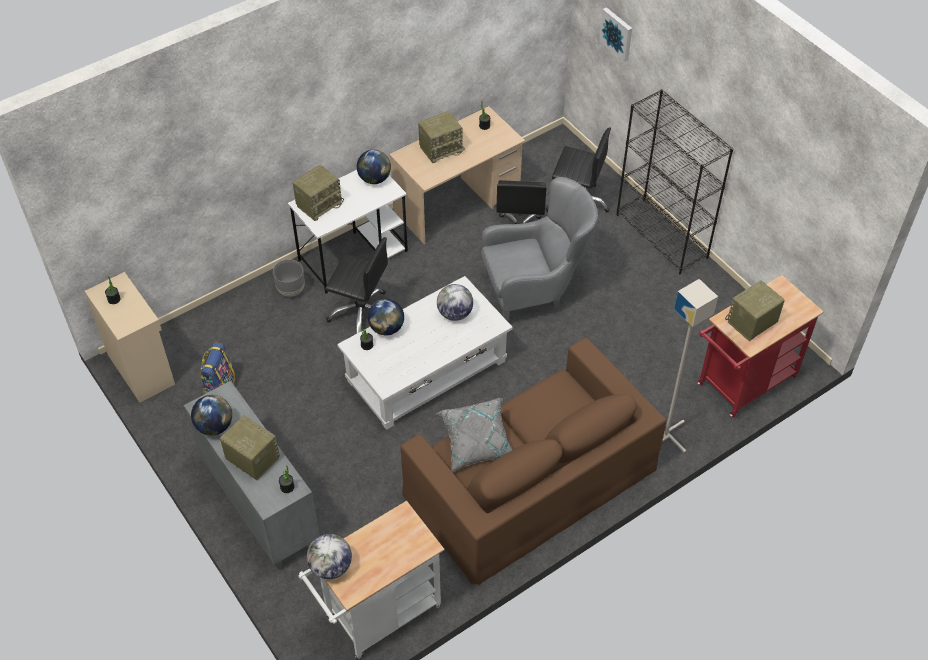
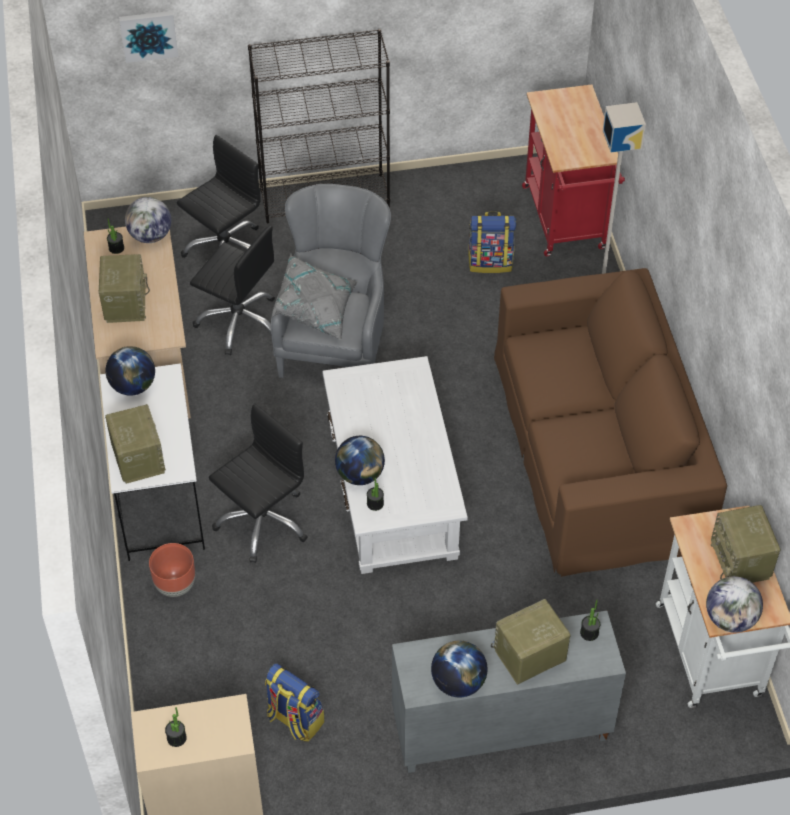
camera: 65 degrees left, 0 degrees up
(291, 290) = (175, 586): grey planter -> brown planter
(455, 314) = (376, 401): globe -> globe (150, 236)
(477, 443) = (575, 451): grey pillow -> grey pillow (316, 309)
(668, 352) = (490, 262): none -> backpack
(751, 323) = (578, 141): radio -> radio (741, 561)

